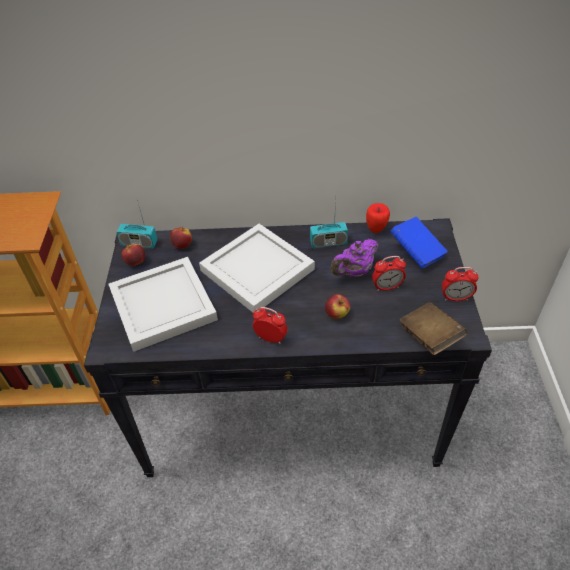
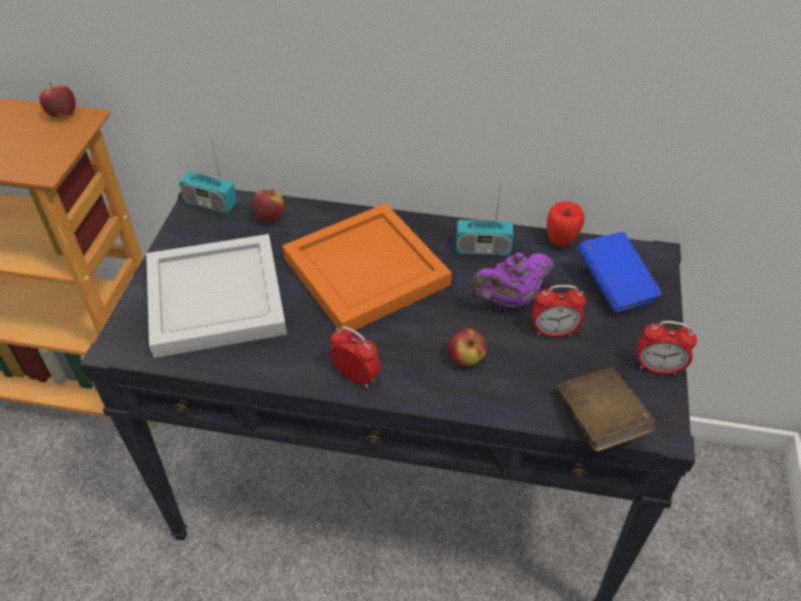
camera: 10 degrees right, 0 degrees up
(135, 262) = (197, 230): apple -> apple (62, 115)
(255, 270) = (363, 271): white tray -> orange tray

